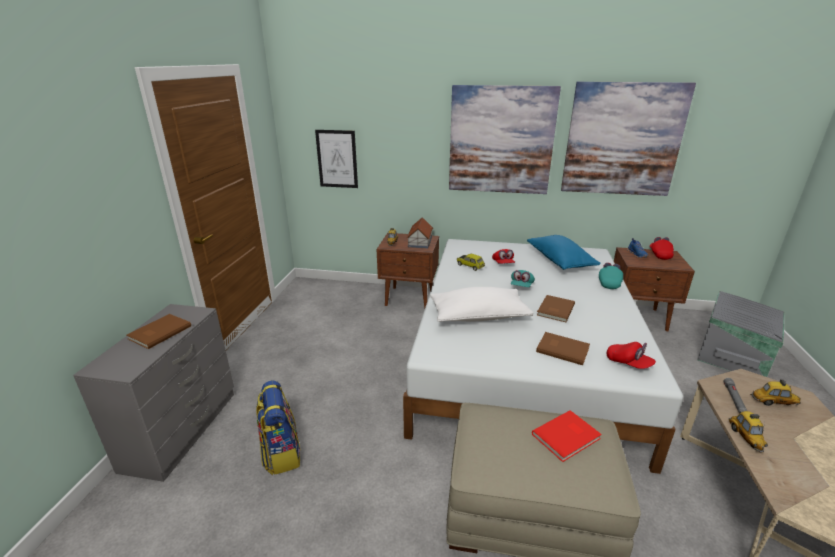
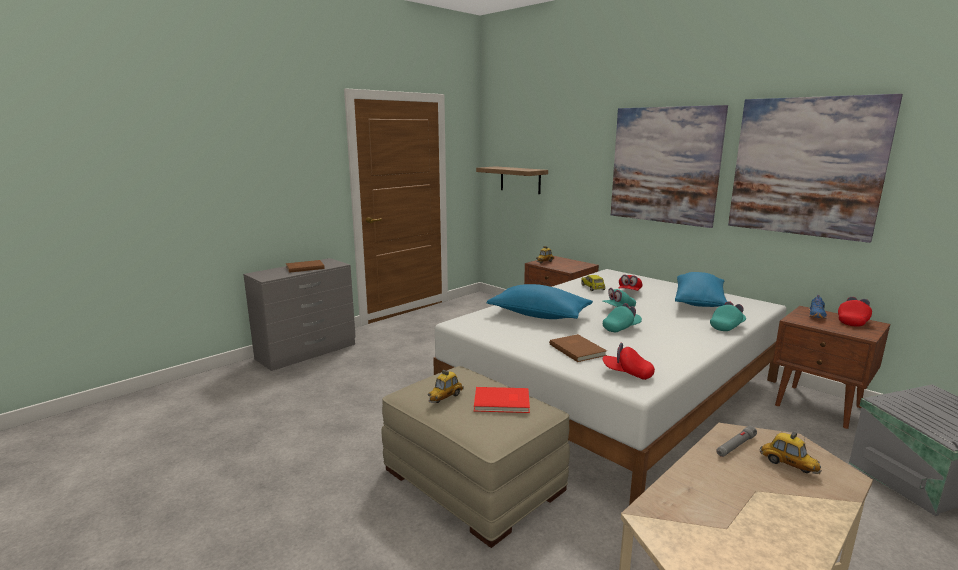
camera: 35 degrees right, 10 degrees down
(281, 453) = (346, 382): backpack -> none
(337, 159) = (520, 180): picture -> shelf
(419, 242) = (571, 265): toy house -> none
(478, 316) = (539, 315): white pillow -> blue pillow
(554, 309) = (621, 328): brown book -> turquoise cap
(628, 363) = (627, 373): red cap -> red cap turned 120 degrees clockwise
(745, 437) = (691, 468): toy car -> toy car (445, 397)

